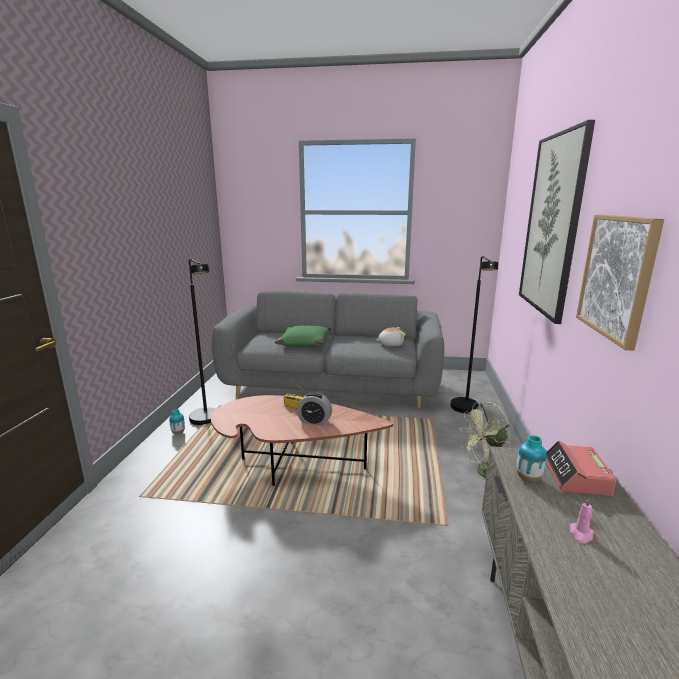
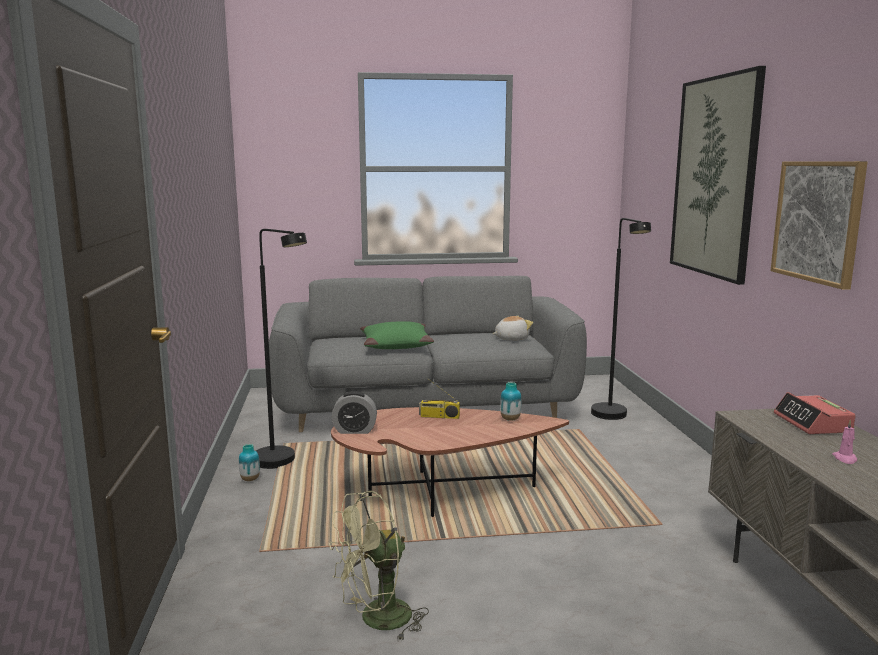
camera: 15 degrees left, 5 degrees down
(314, 421) = (474, 428): alarm clock -> alarm clock (354, 430)
(485, 474) = (673, 474): green fan -> green fan (376, 621)
(528, 478) = (771, 429): vase -> vase (510, 419)

